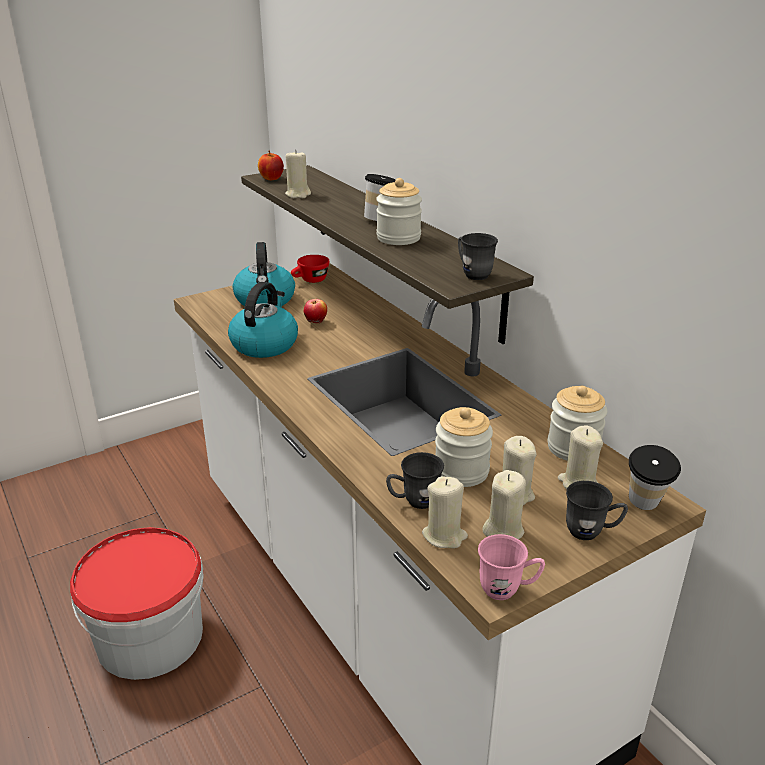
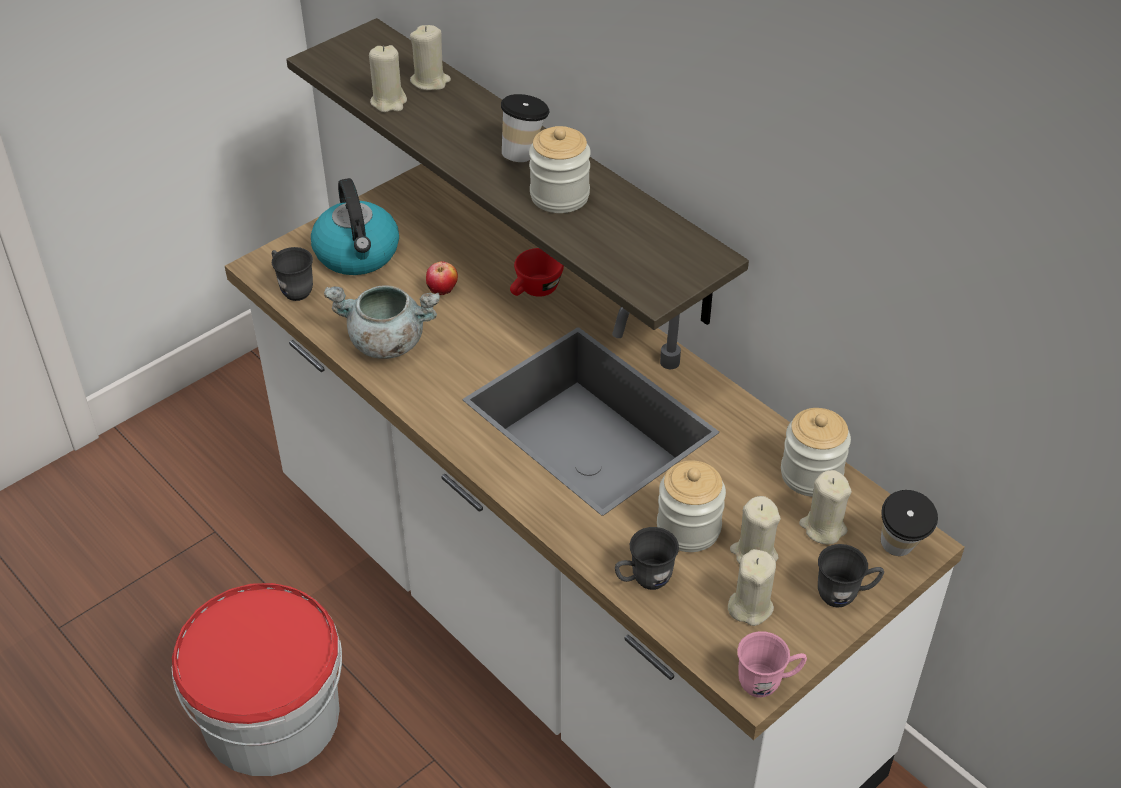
camera: 10 degrees left, 15 degrees up
(264, 344) = (386, 343): kettle -> grey cooking pot
(271, 179) = (335, 63): apple -> none
(310, 281) = (408, 205): red cup -> red cup (534, 291)
(444, 536) = (688, 623): beige candle -> beige candle (430, 81)
(472, 273) = (672, 264): grey mug -> grey mug (293, 289)

